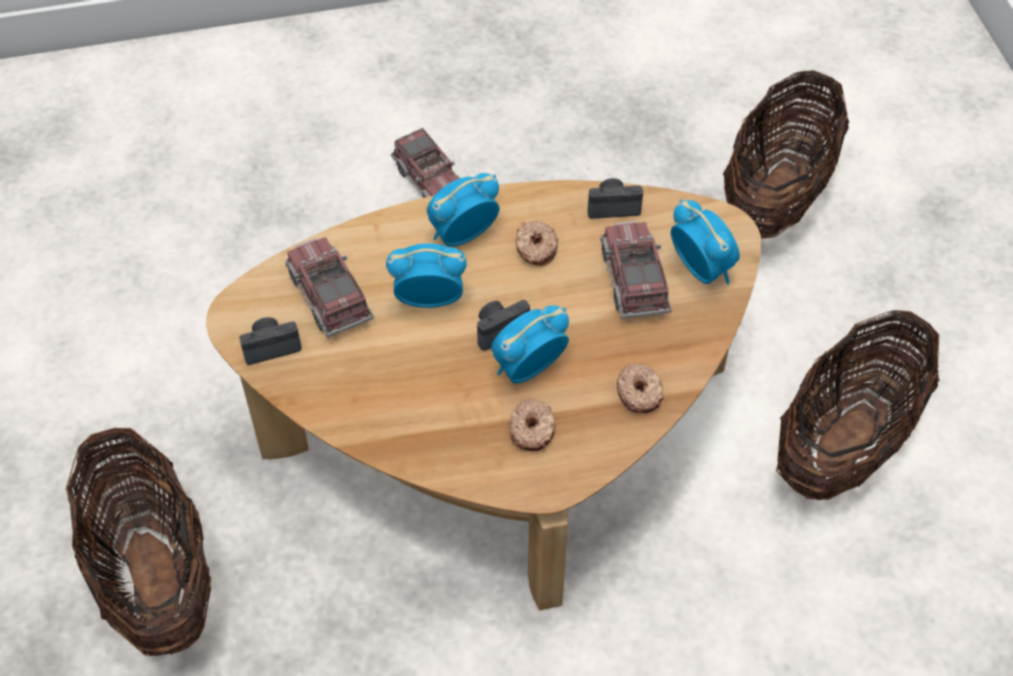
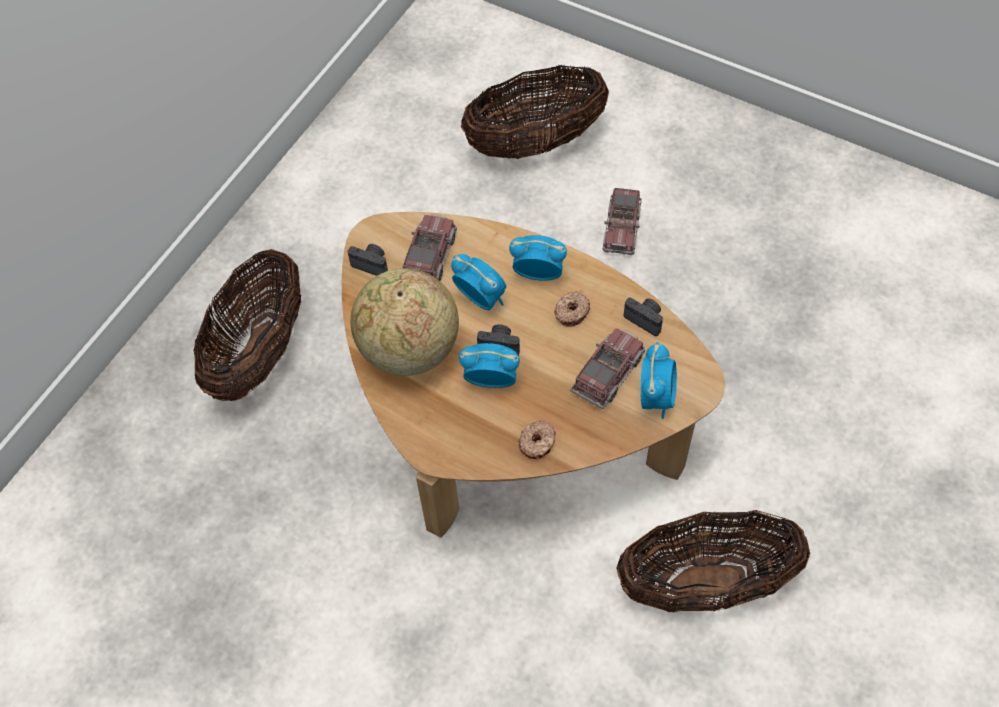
camera: 45 degrees right, 5 degrees up
(407, 402) = (408, 349): none -> globe
(532, 430) = (456, 417): donut -> none
(776, 196) = (836, 394): basket -> basket (535, 142)

